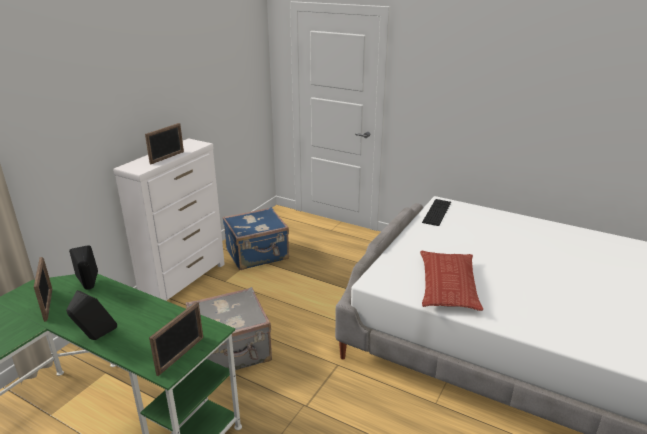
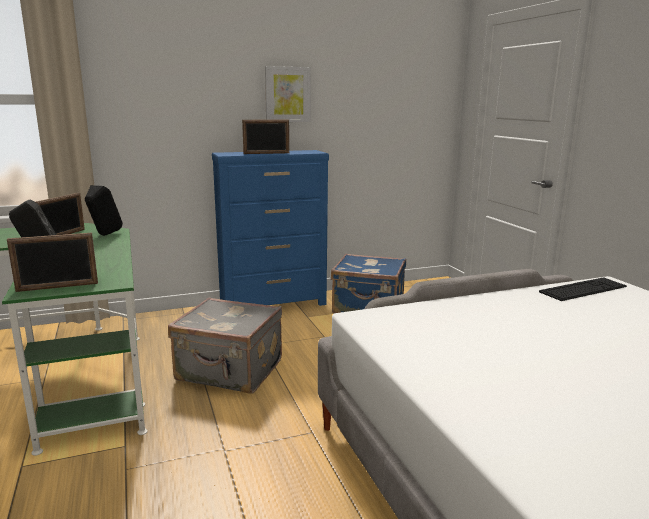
camera: 40 degrees right, 10 degrees down
(160, 96) = (287, 94): none -> picture
(185, 281) = (274, 305): white dresser -> blue dresser
(448, 285) = (461, 355): pillow -> none

